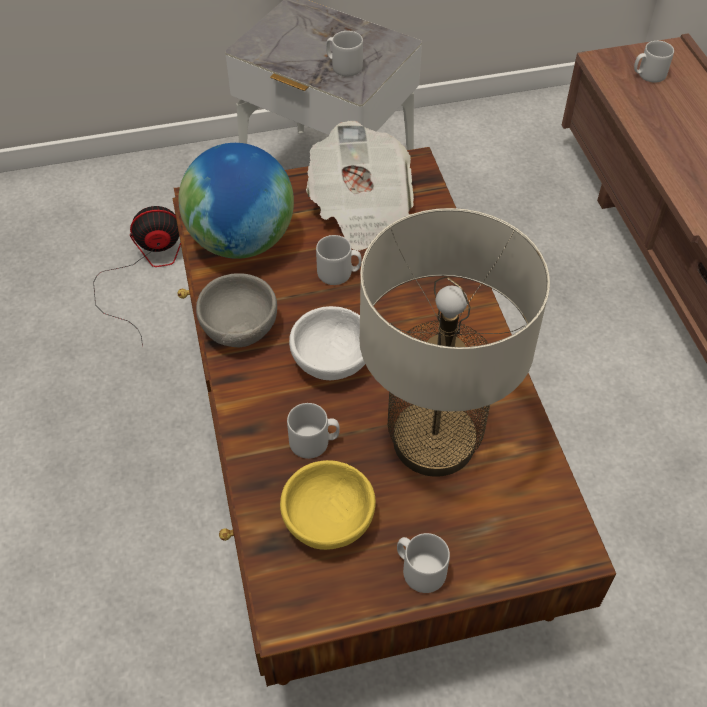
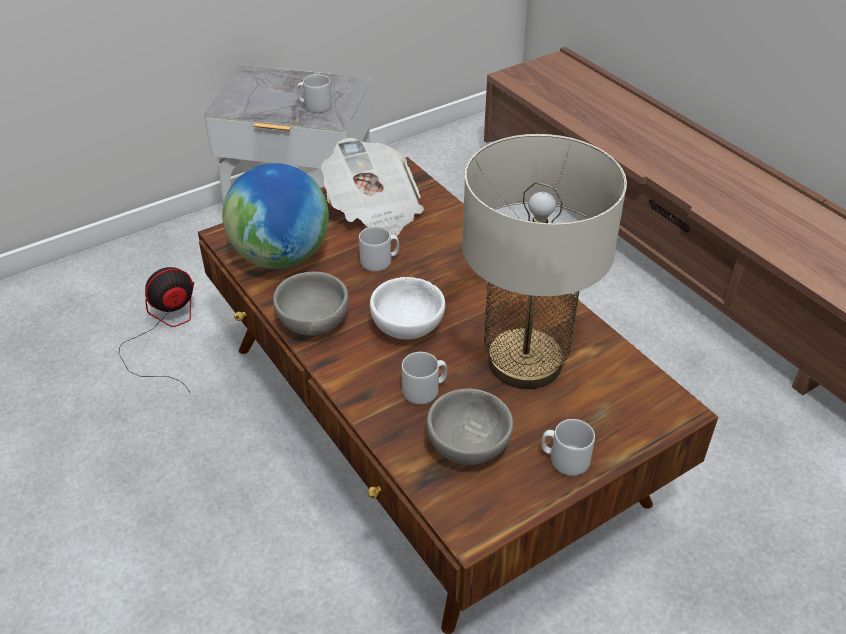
camera: 20 degrees left, 10 degrees down
(326, 519) = (466, 445): yellow bowl -> grey bowl
(648, 75) = (549, 79): grey mug -> none

